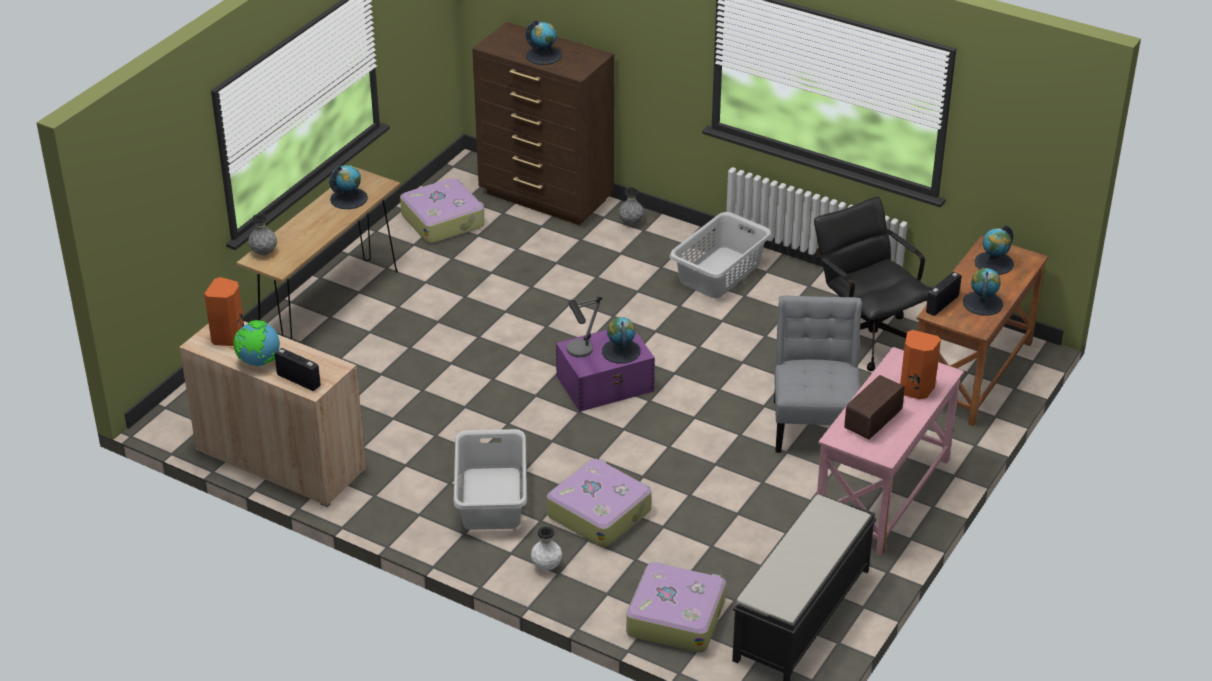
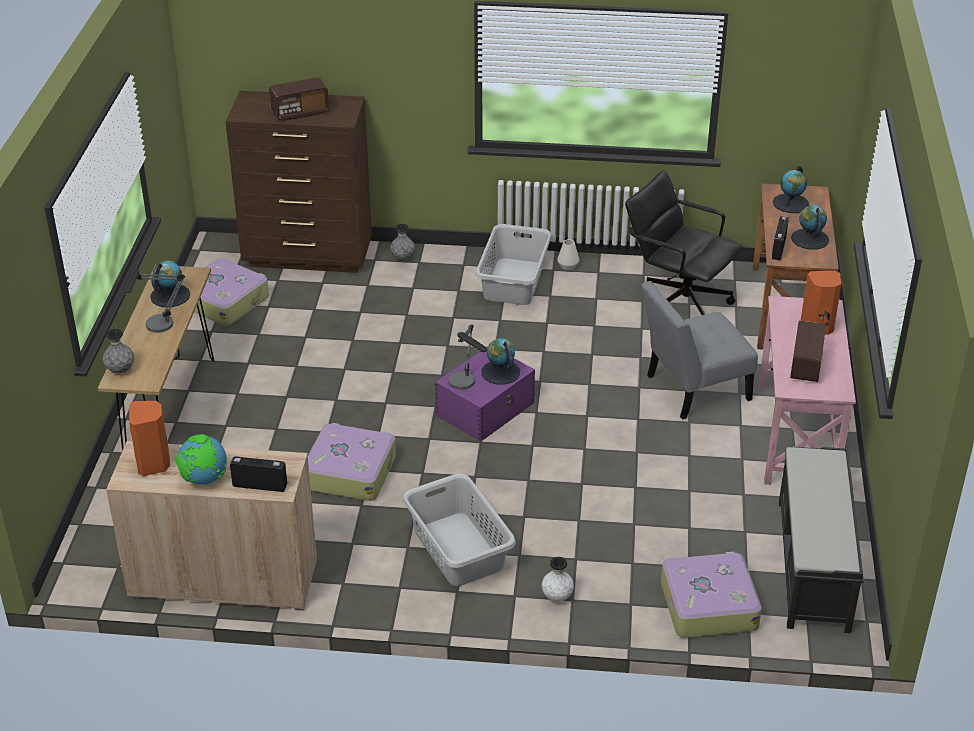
camera: 25 degrees left, 0 degrees up
(316, 225) = (156, 329): none -> table lamp
(544, 55) = (300, 112): globe -> radio
(599, 512) = (567, 529): suitcase -> suitcase (350, 471)
(783, 272) = (568, 266): none -> white vase
(814, 423) = (692, 389): grey chair -> grey chair turned 90 degrees counterclockwise

